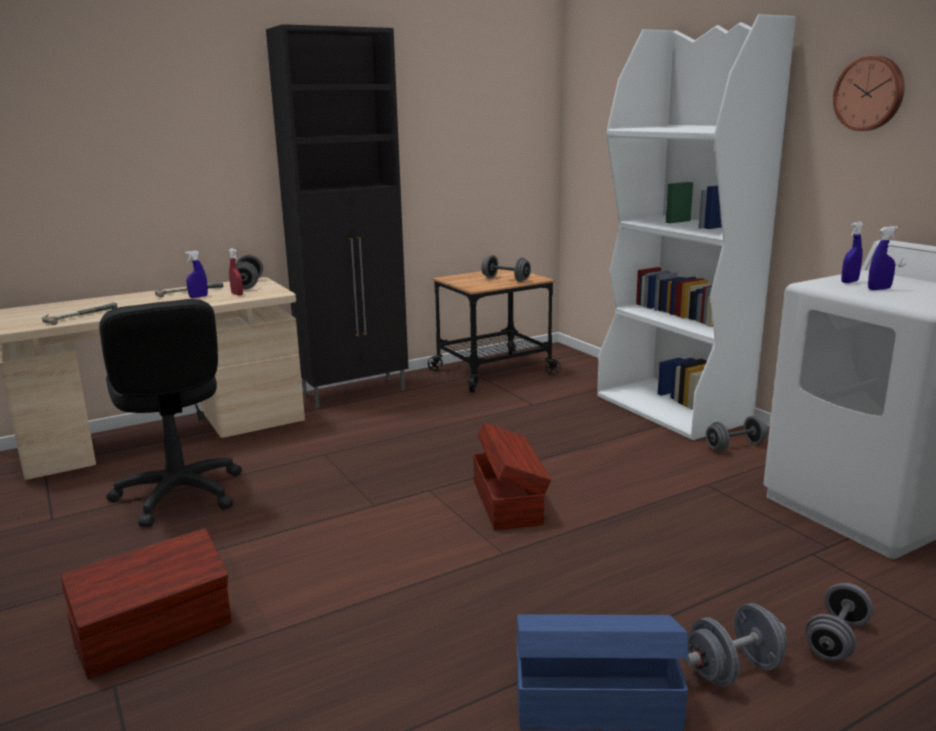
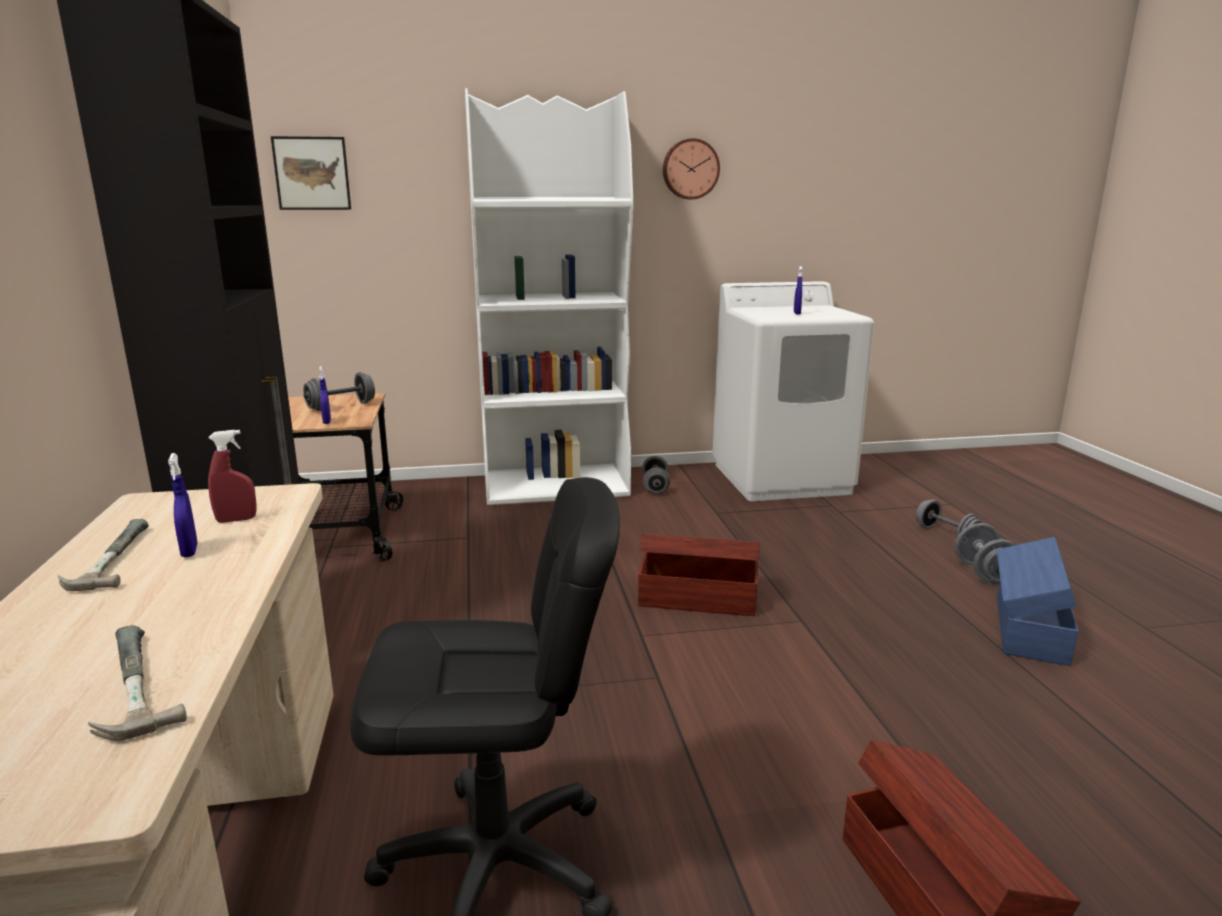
camera: 70 degrees left, 0 degrees up
(248, 284) = (167, 508): grey dumbbell -> none
(587, 105) = (312, 173): none -> picture
(849, 282) = (770, 313): blue spray bottle -> blue spray bottle (327, 422)

